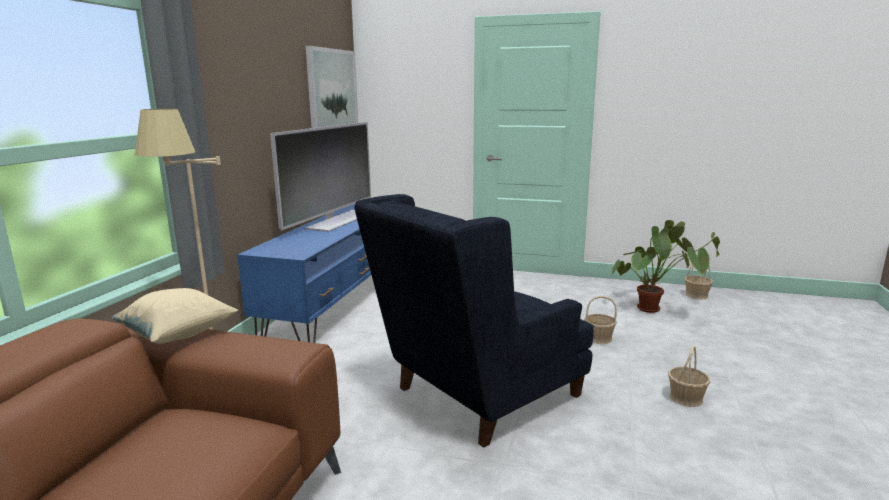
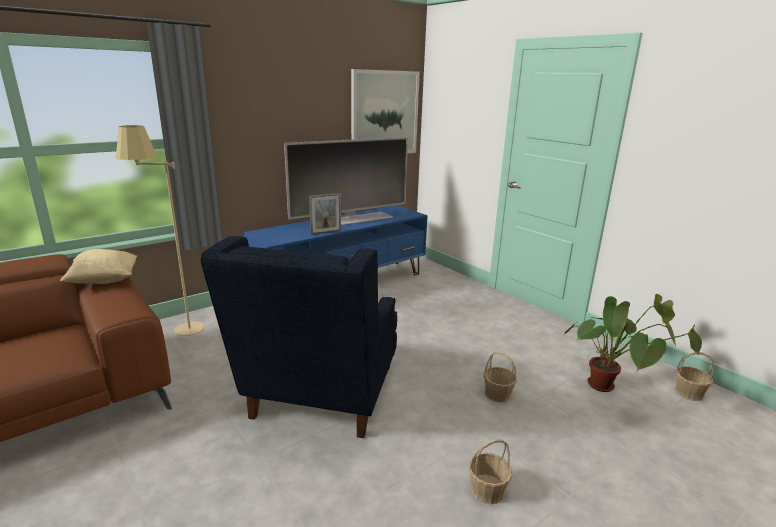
camera: 35 degrees right, 5 degrees up
(336, 236) = (326, 232): none -> picture frame
(477, 397) = (320, 399): blue armchair -> blue armchair turned 75 degrees counterclockwise

